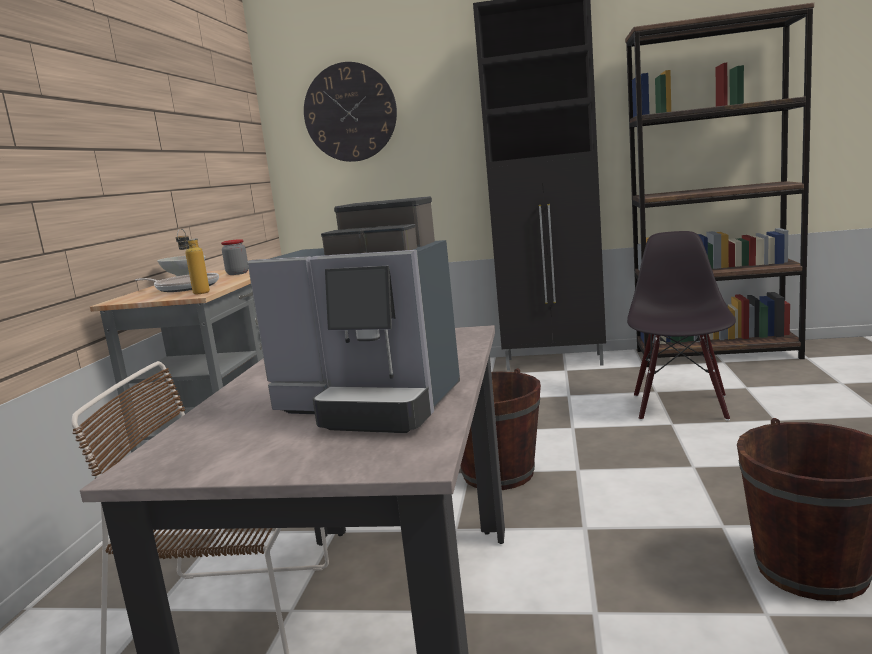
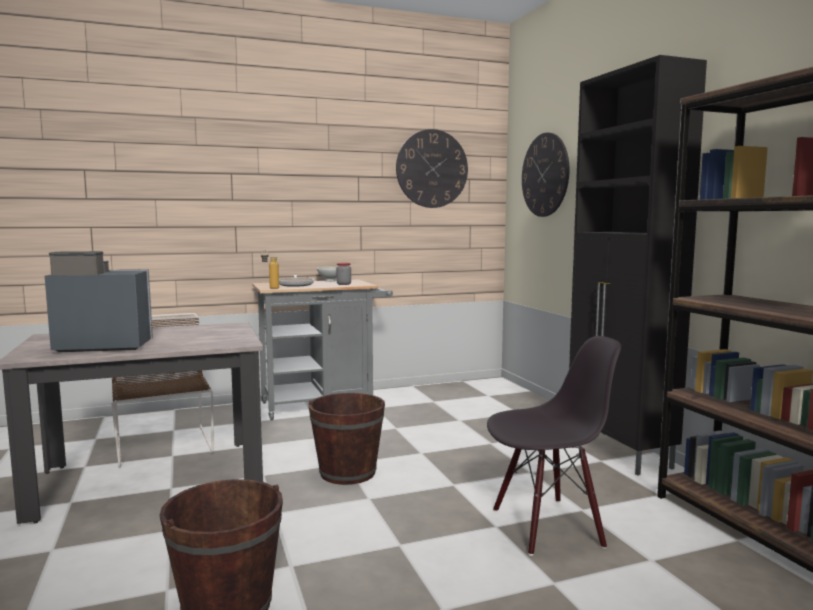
camera: 60 degrees right, 5 degrees down
(213, 104) = (432, 169): none -> wall clock
(371, 405) = (101, 346): coffee machine -> coffee machine turned 90 degrees clockwise

